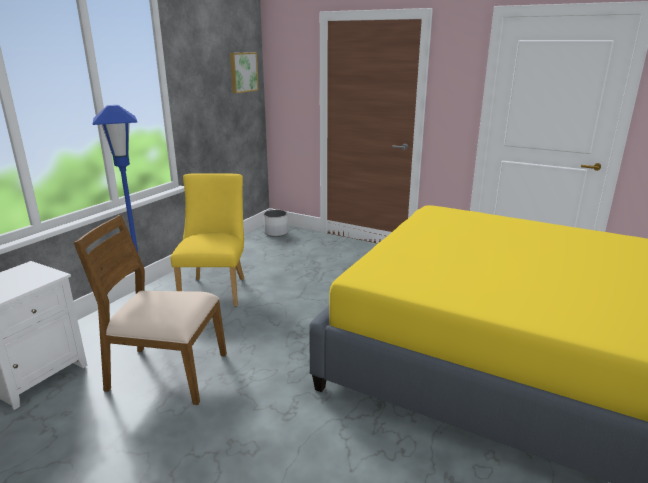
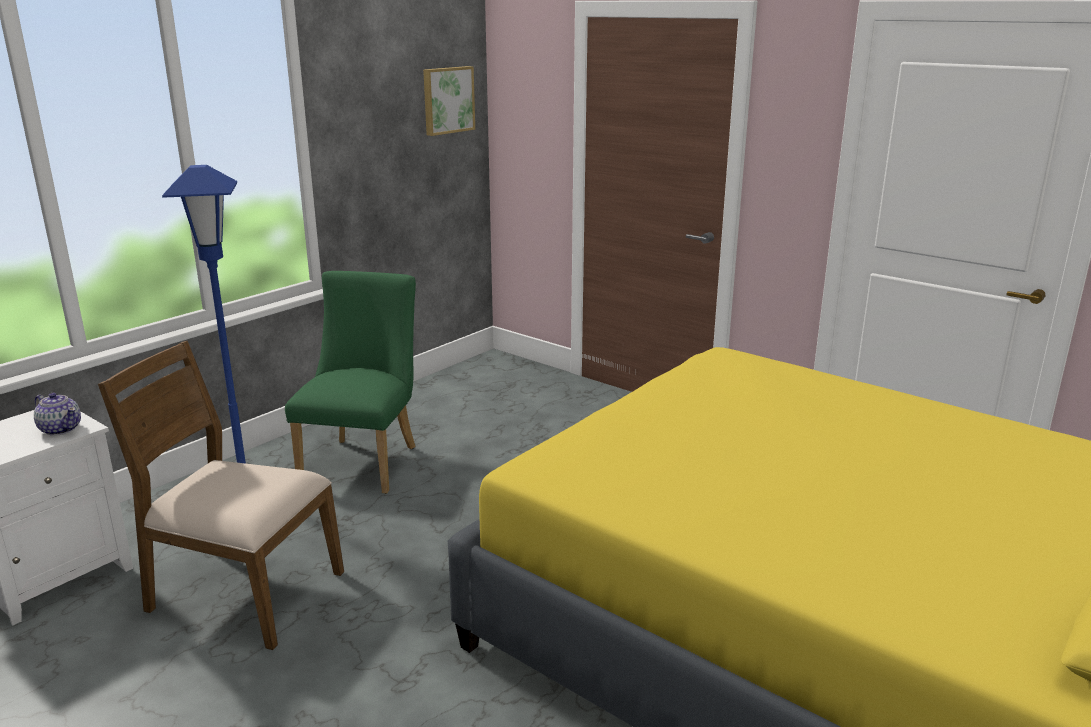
camera: 10 degrees right, 0 degrees up
(37, 277) = (60, 429): none -> teapot
(216, 289) = (364, 461): yellow chair -> green chair
(276, 233) = (496, 369): white planter -> none

